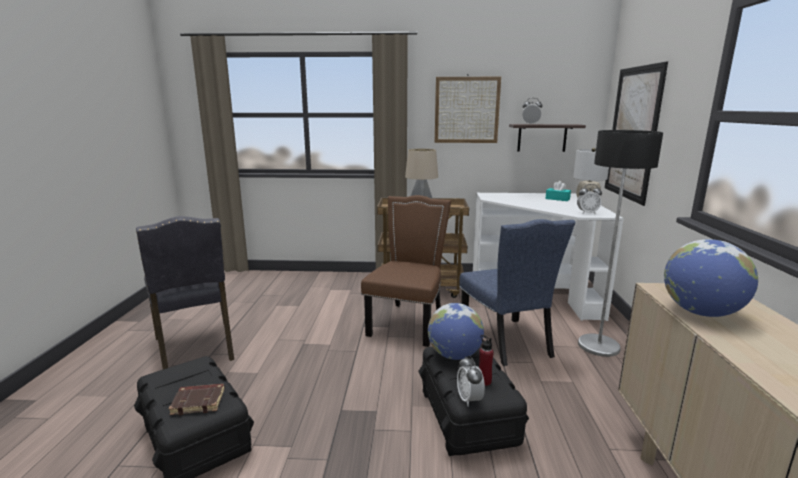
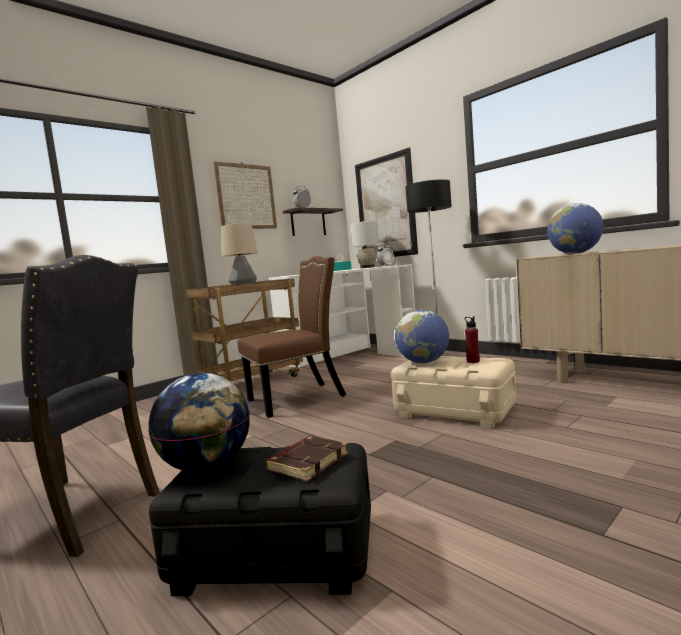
camera: 45 degrees left, 10 degrees down
(181, 370) = (206, 467): none -> globe
(407, 324) = (295, 399): brown chair -> brown chair turned 90 degrees clockwise
(468, 416) = (455, 411): black storage box -> beige storage box
(469, 399) = (489, 368): alarm clock -> none
(506, 340) = (386, 378): blue chair -> none

